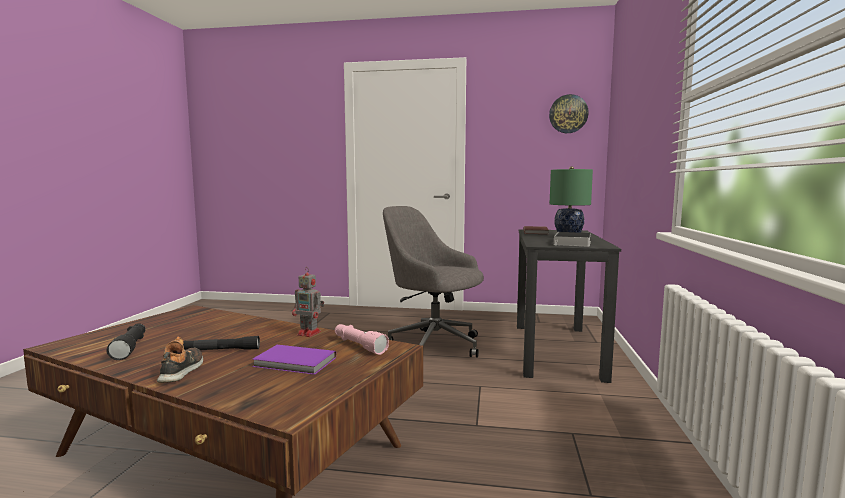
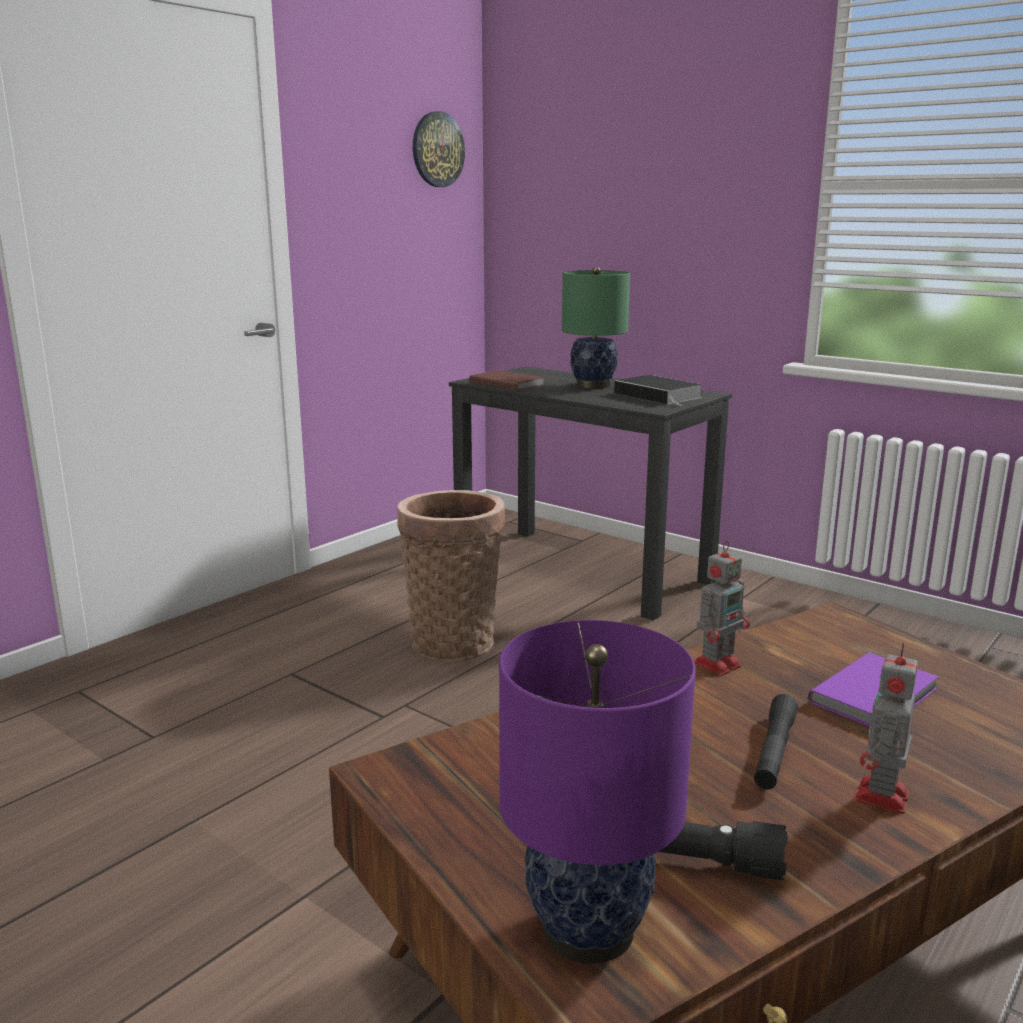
camera: 60 degrees left, 10 degrees up
(91, 341) = (588, 928): none -> purple table lamp
(182, 370) = (881, 798): shoe -> toy robot
(358, 346) = (814, 639): pink flashlight -> none
(433, 345) = (453, 641): grey office chair -> basket

